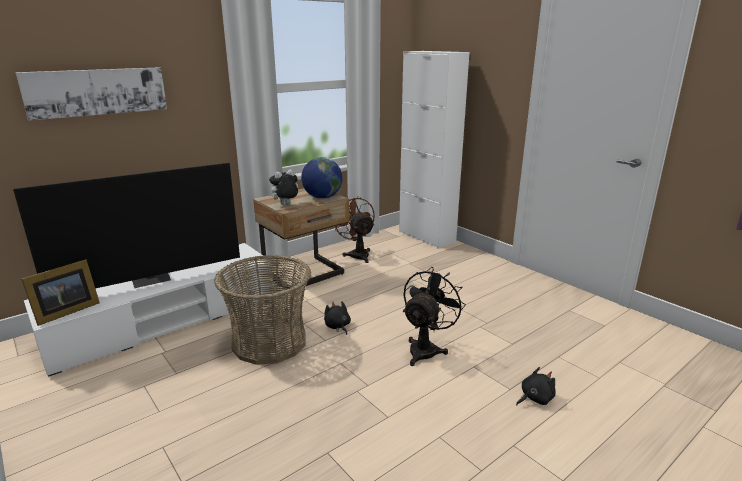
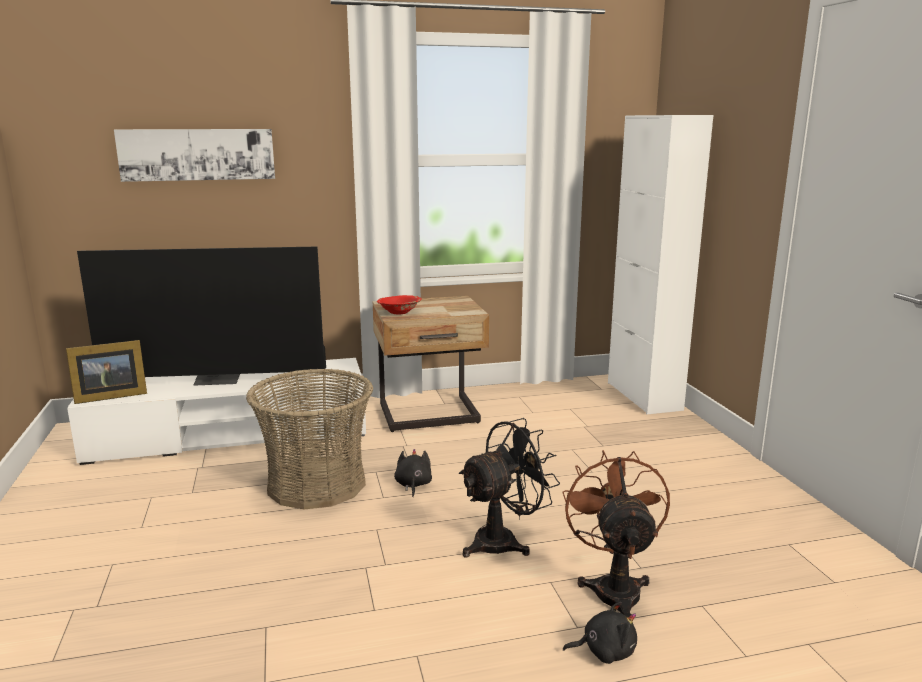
camera: 25 degrees right, 5 degrees down
(285, 205) = (399, 312): plush toy -> red bowl
(322, 197) = (456, 309): globe -> none
(357, 254) = (521, 402): brown fan -> brown fan (614, 587)

